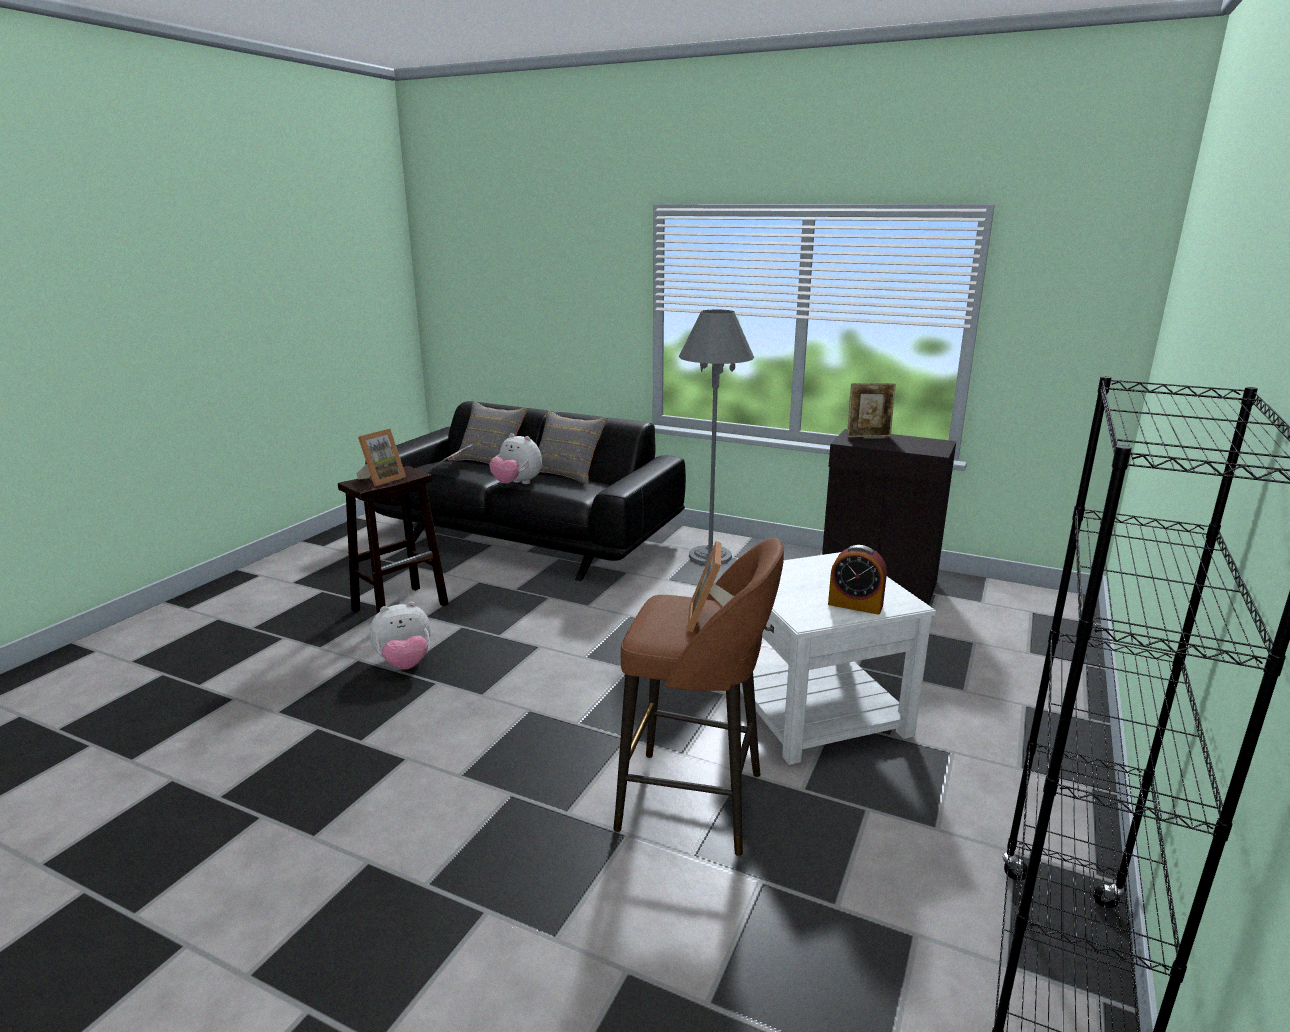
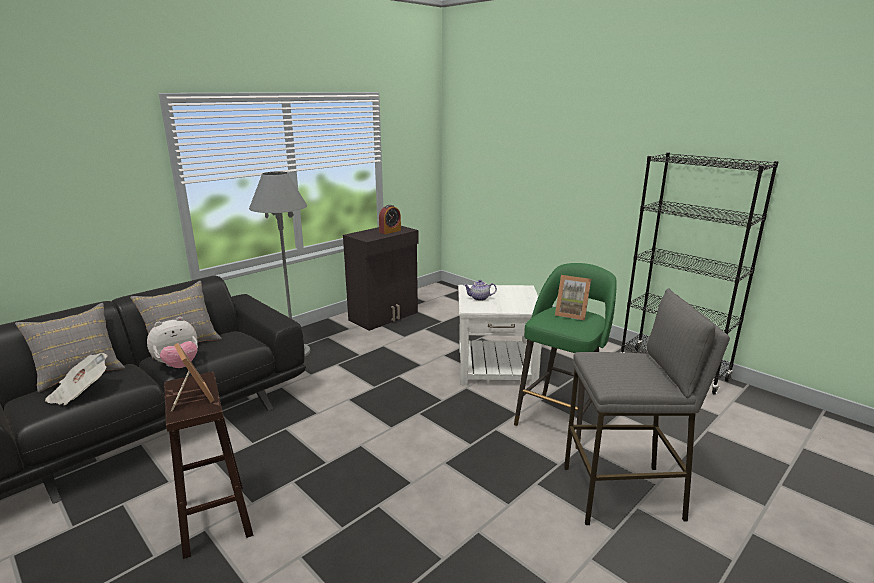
camera: 70 degrees left, 0 degrees up
(405, 664) = (332, 523): plush toy -> none
(513, 892) = (623, 494): none -> grey stool
(695, 802) = (560, 419): brown stool -> green stool
(805, 572) = (479, 298): none -> teapot
(855, 605) = (522, 297): alarm clock -> alarm clock (390, 231)
(868, 436) = (364, 234): picture frame -> none

